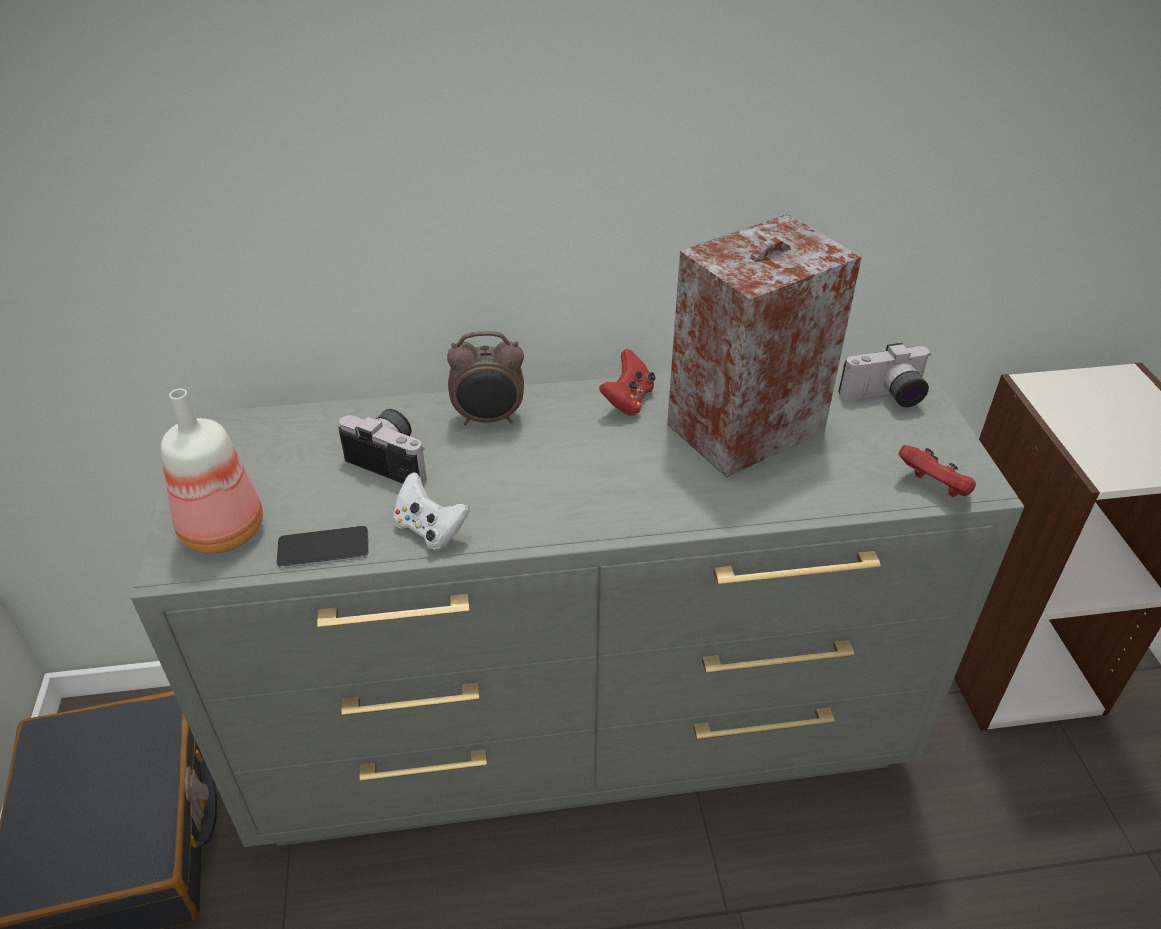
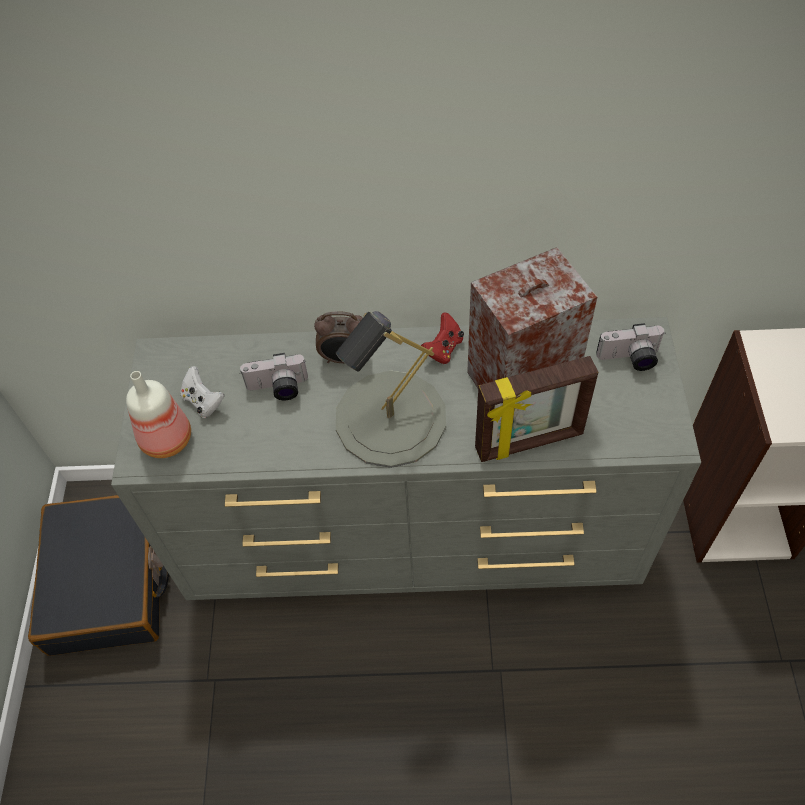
camera: 10 degrees right, 15 degrees up
(323, 548) = (228, 457): phone -> none
(394, 459) = (278, 389): camera -> camera turned 135 degrees clockwise
(430, 529) = (297, 449): white game controller -> white game controller (203, 401)
(567, 484) = (391, 418): none -> grey table lamp
(775, 499) = (529, 443): none -> picture frame
(934, 488) = (642, 442): red game controller -> none

